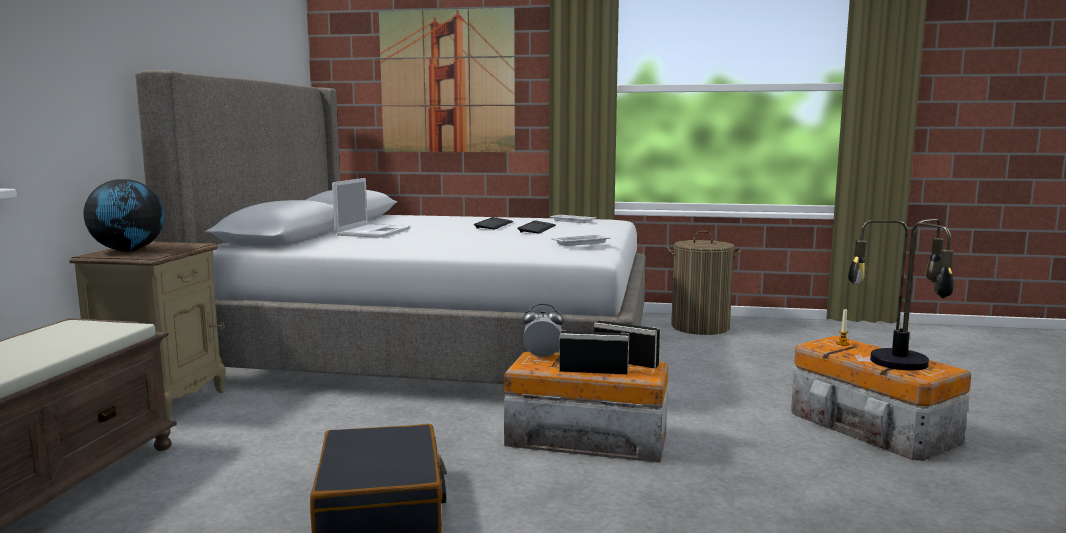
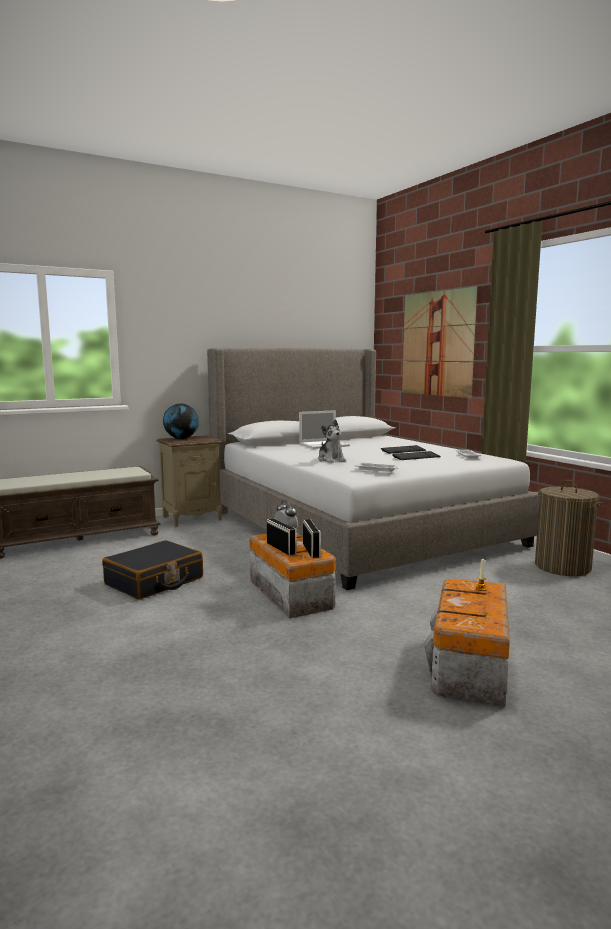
camera: 50 degrees right, 0 degrees up
(474, 244) = (331, 460): none -> plush toy
(899, 362) = (469, 611): table lamp -> none

